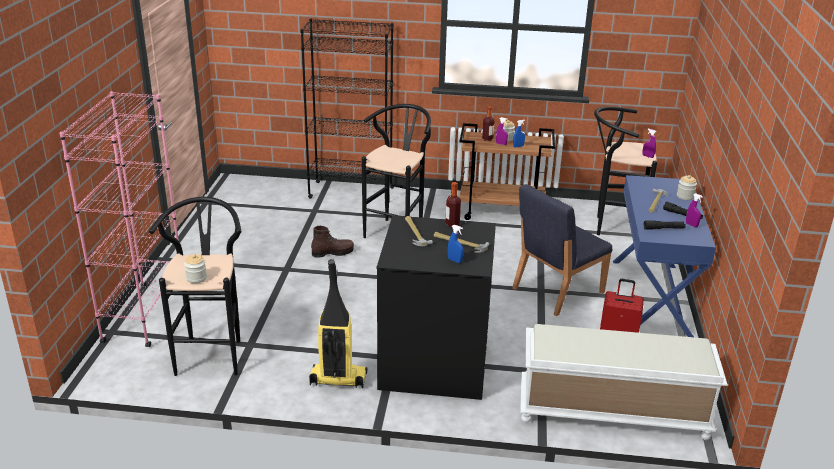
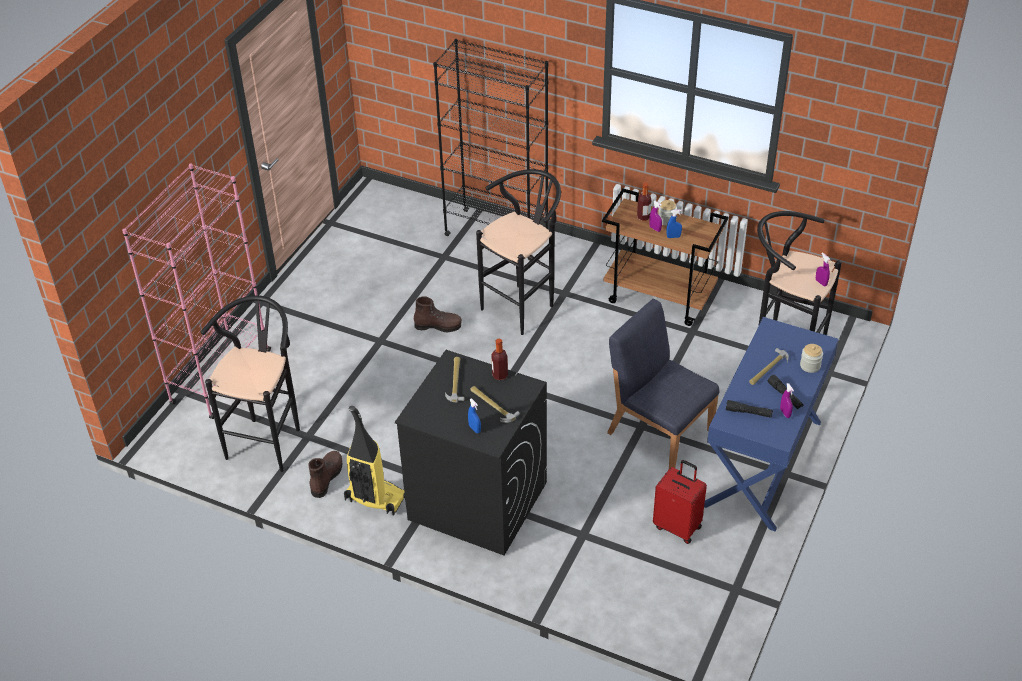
camera: 20 degrees right, 15 degrees up
(196, 278) = (242, 383): jar -> none
(283, 372) = (326, 477): none -> brown boot
(556, 290) = (659, 430): blue chair -> blue chair turned 60 degrees clockwise
(611, 412) = (627, 601): white bench -> none

